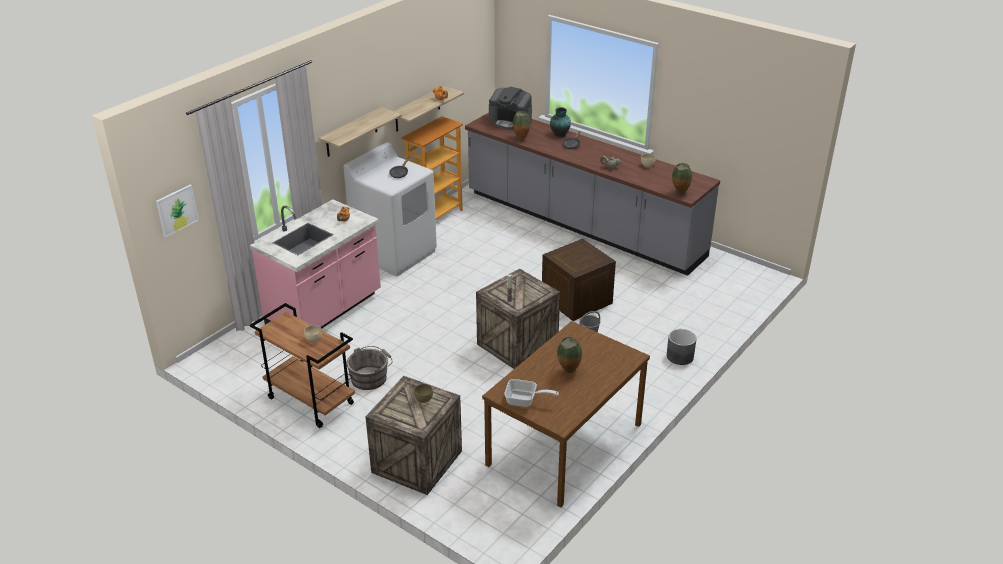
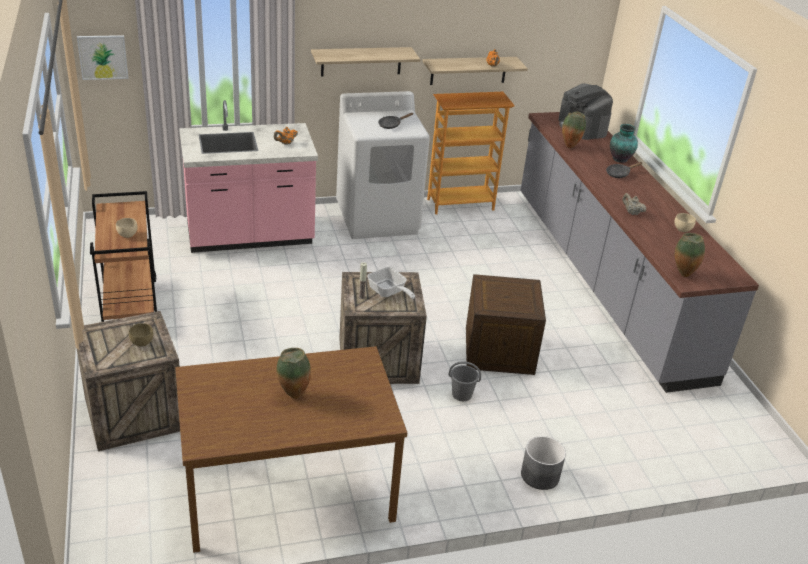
camera: 35 degrees right, 0 degrees up
(371, 377) = (205, 314): grey bucket -> none
(525, 401) = (205, 397): frying pan -> frying pan (388, 292)

